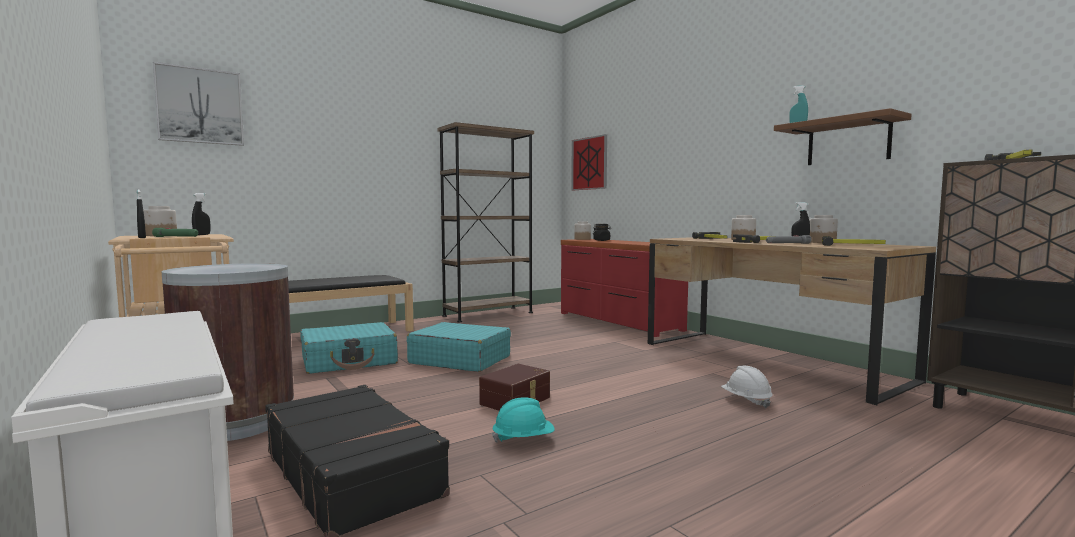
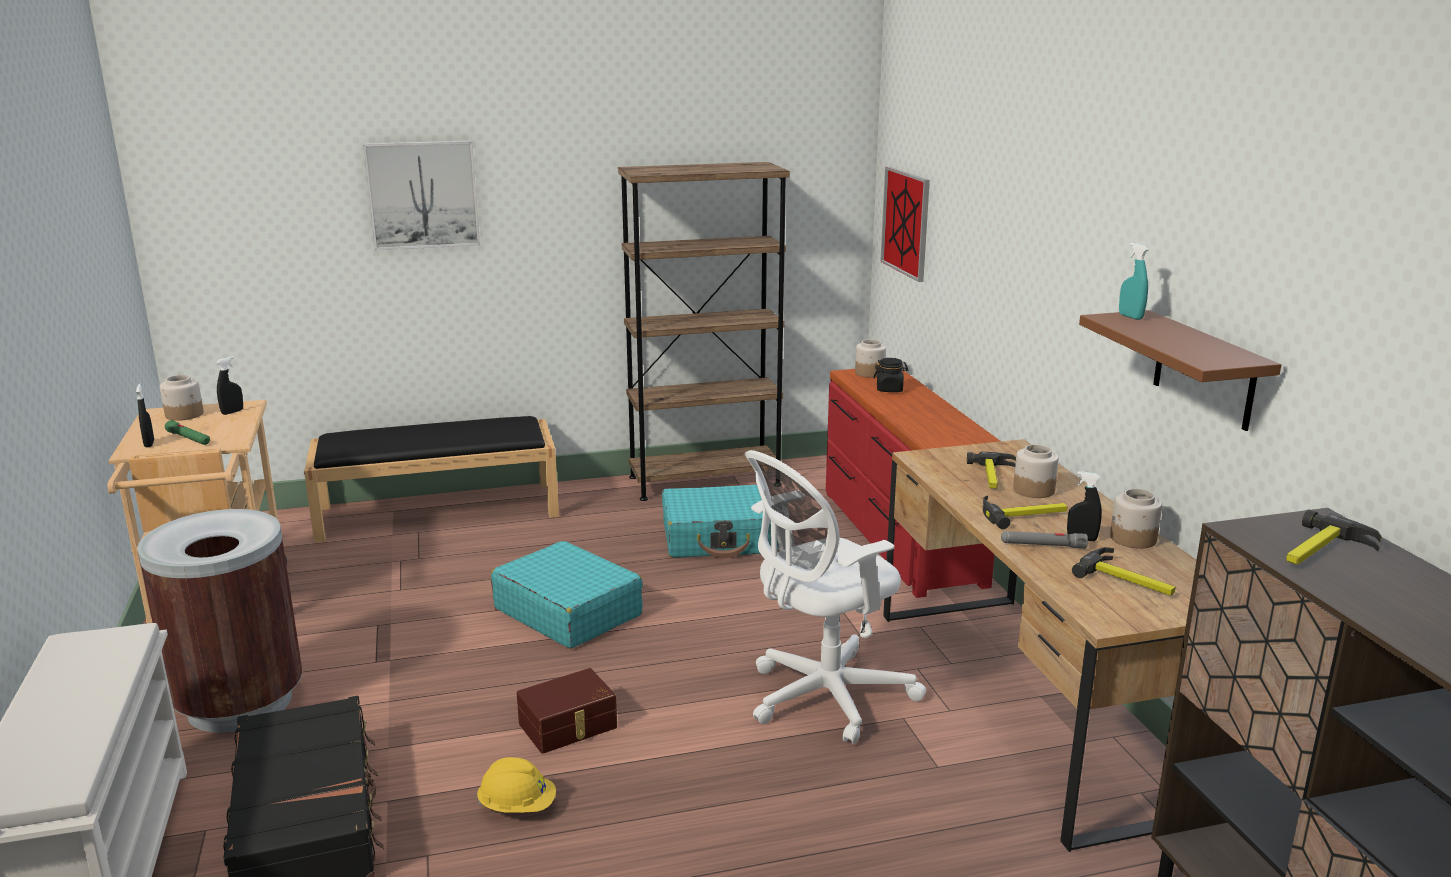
camera: 20 degrees right, 15 degrees up
(200, 106) = (243, 181): picture -> picture (423, 195)
(349, 361) = (426, 588): turquoise suitcase -> turquoise suitcase (719, 538)
(523, 439) = (517, 806): turquoise hard hat -> yellow hard hat
(658, 372) = (822, 698): none -> white office chair
(746, 401) = (879, 795): white hard hat -> none

